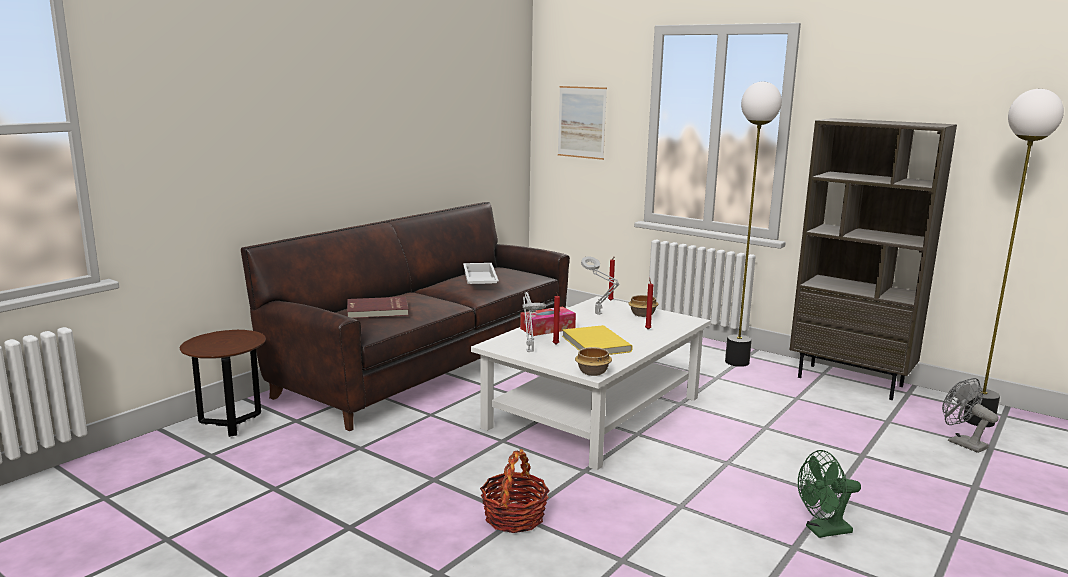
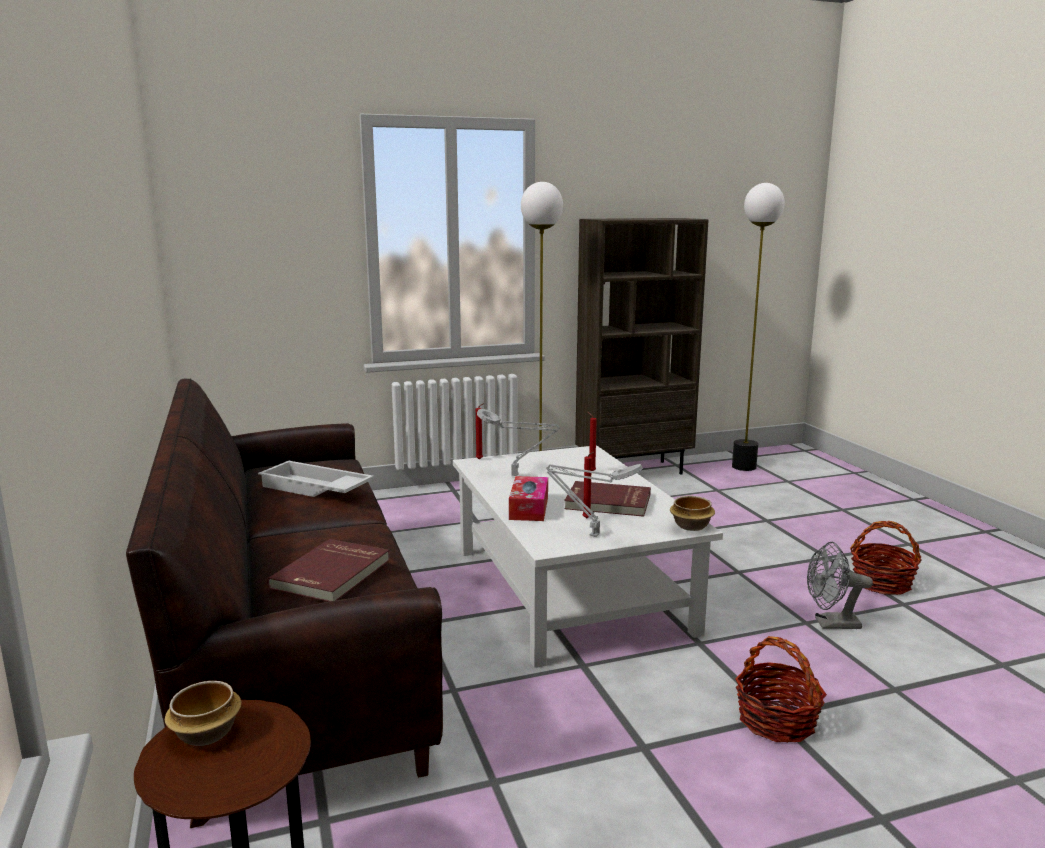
camera: 55 degrees left, 0 degrees up
(581, 122) = (258, 245): picture -> none
(594, 344) = (607, 502): yellow book -> red book
(643, 315) = (545, 461): bowl -> bowl (207, 734)
(823, 531) = (882, 583): green fan -> basket
(961, 443) = (773, 485): grey fan -> grey fan (831, 624)

